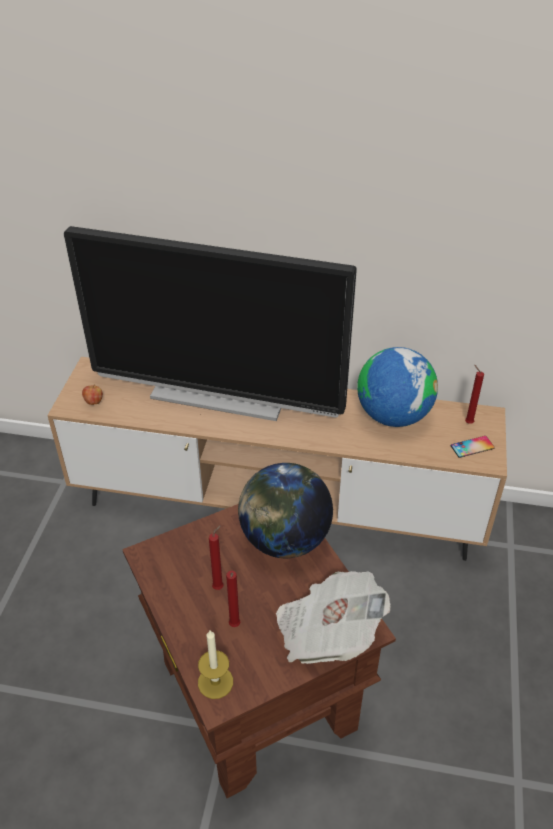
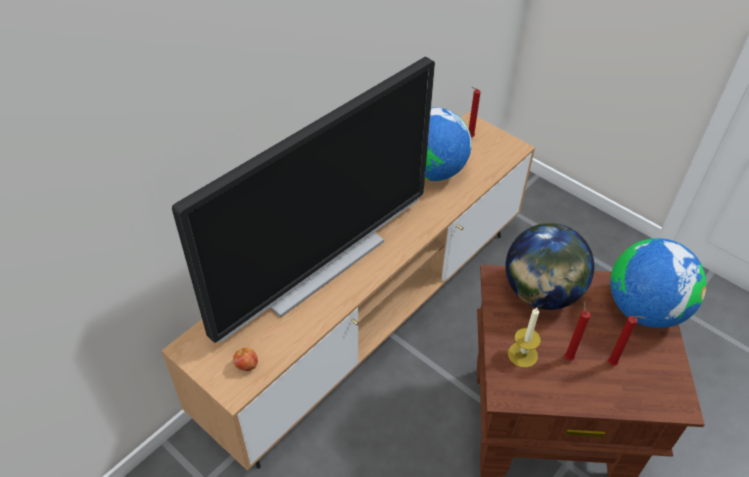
camera: 60 degrees left, 5 degrees up
(215, 682) = (662, 400): candle -> candle (522, 354)
(327, 632) = (644, 309): newspaper -> globe
(472, 447) = (495, 148): phone -> none

